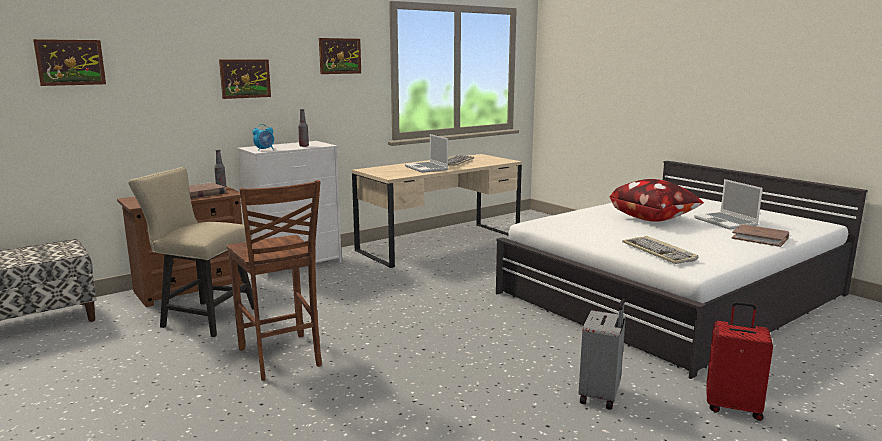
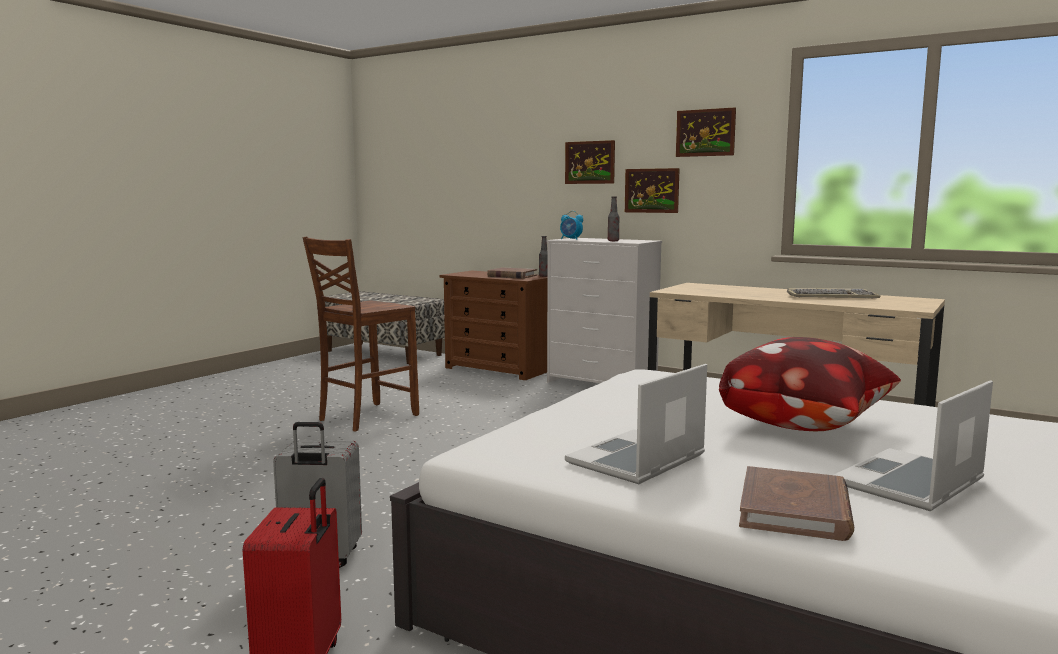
camera: 70 degrees right, 5 degrees down
(70, 62) = (457, 148): picture -> picture (651, 190)
(203, 317) = (436, 384): beige chair -> none
(427, 168) = (754, 294): laptop -> laptop (637, 460)
(659, 252) = (556, 433): keyboard -> none

